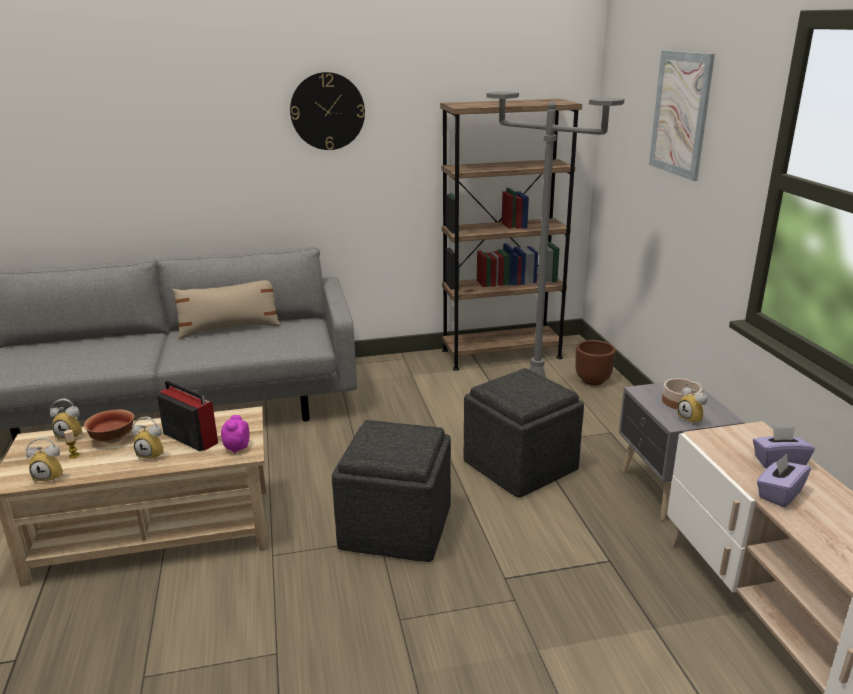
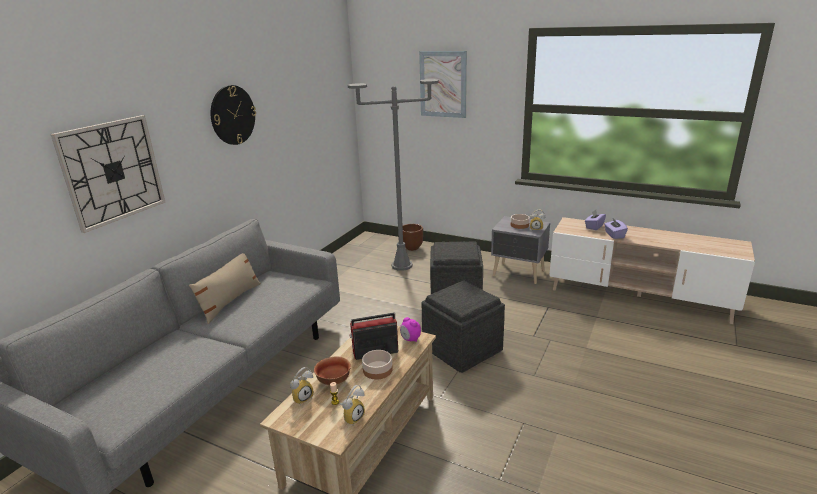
camera: 50 degrees left, 0 degrees up
(145, 146) = (112, 171): none -> wall clock
(154, 454) = (378, 369): alarm clock -> bowl
(501, 354) = (347, 256): brown bookcase -> none

